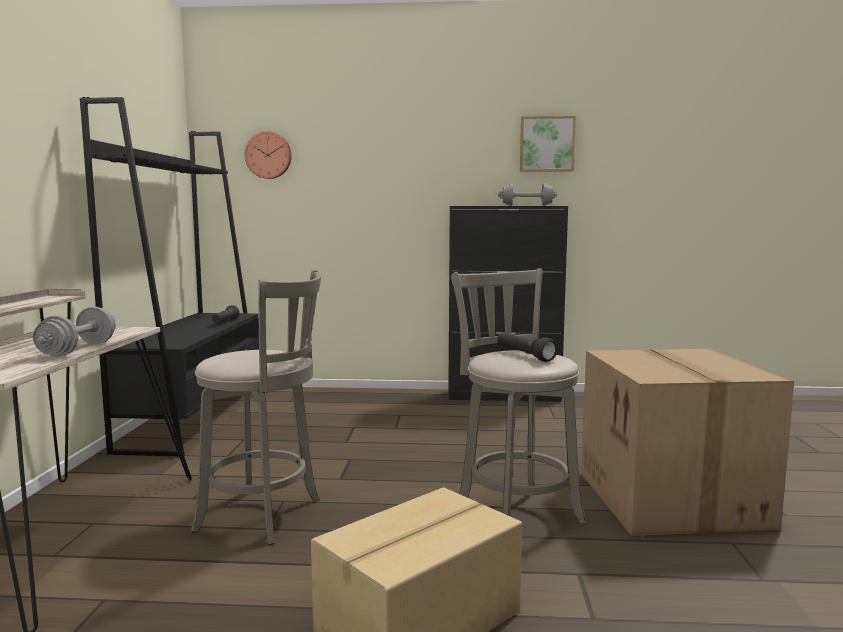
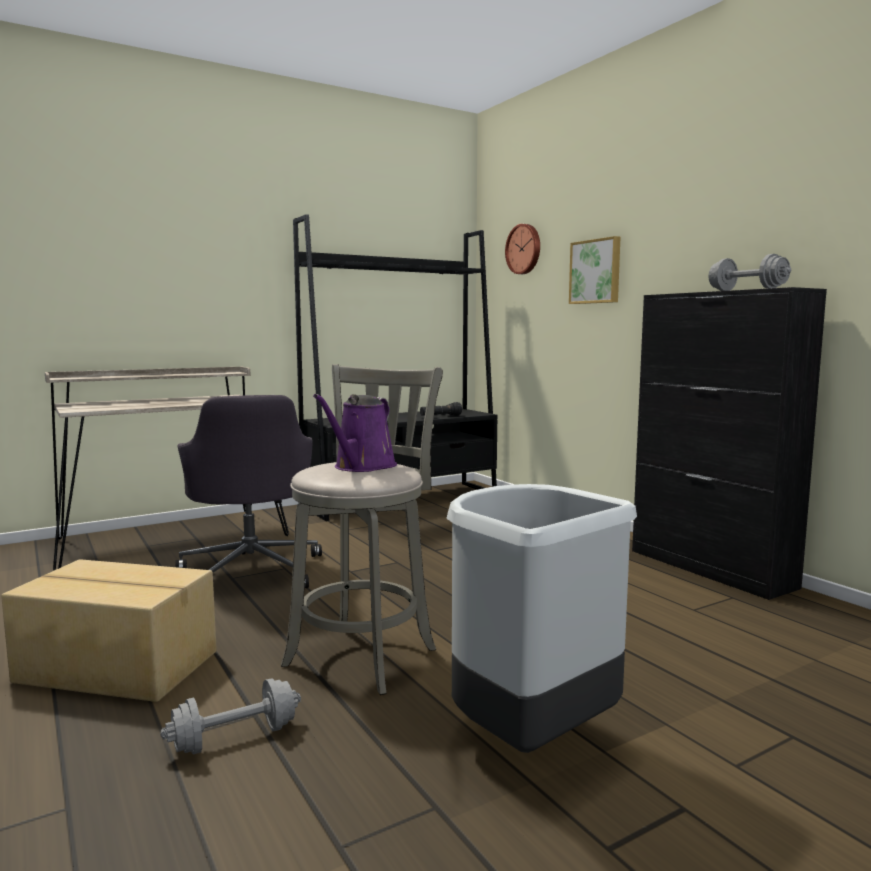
camera: 55 degrees right, 0 degrees up
(78, 349) = (163, 405): grey dumbbell -> grey dumbbell (235, 738)
(265, 515) = (252, 571): grey stool -> grey office chair
(524, 355) = (362, 467): black flashlight -> purple watering can
(546, 144) = (810, 190): picture -> picture (596, 271)
(674, 500) = (530, 739): cardboard box -> grey trash can

